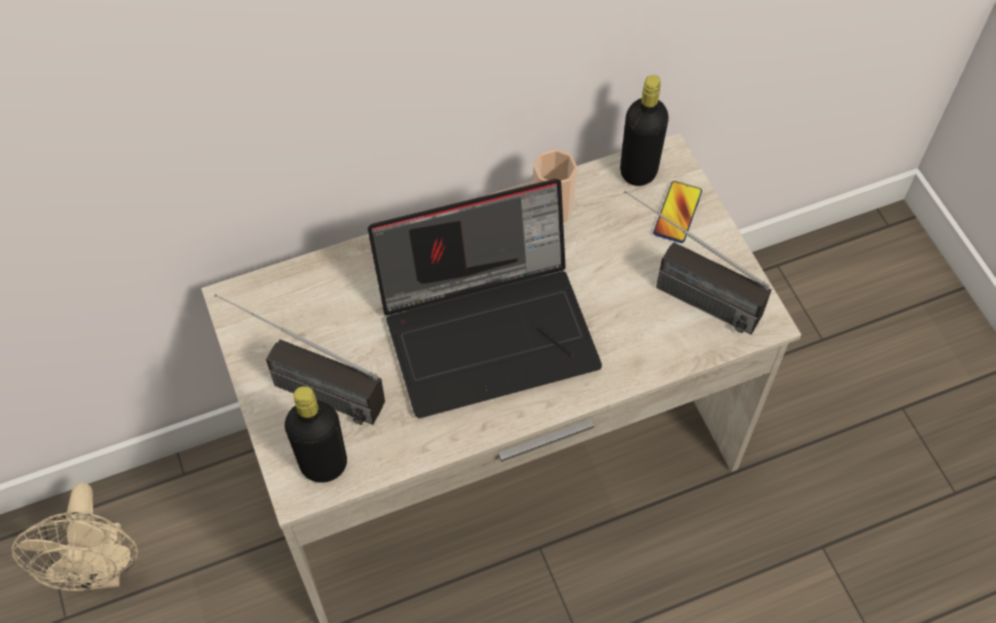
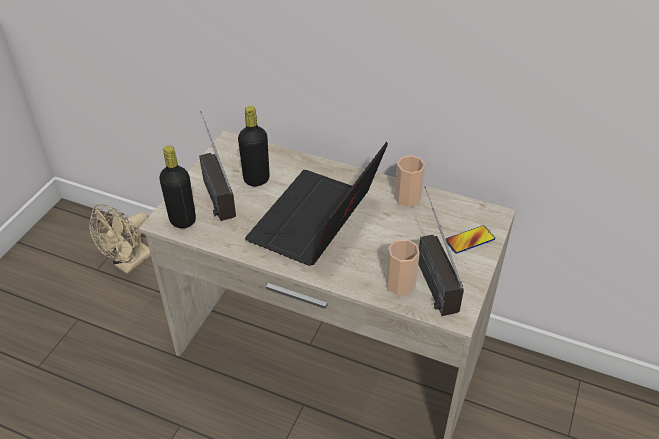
camera: 45 degrees right, 15 degrees down
(490, 328) = (316, 222): laptop -> laptop turned 90 degrees clockwise
(638, 171) = (471, 211): black bottle -> black bottle (256, 179)
(670, 331) = (400, 284): none -> cup

